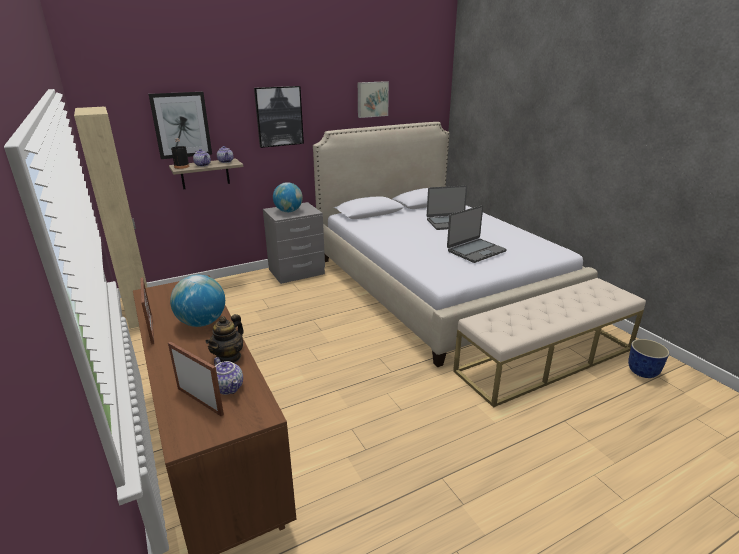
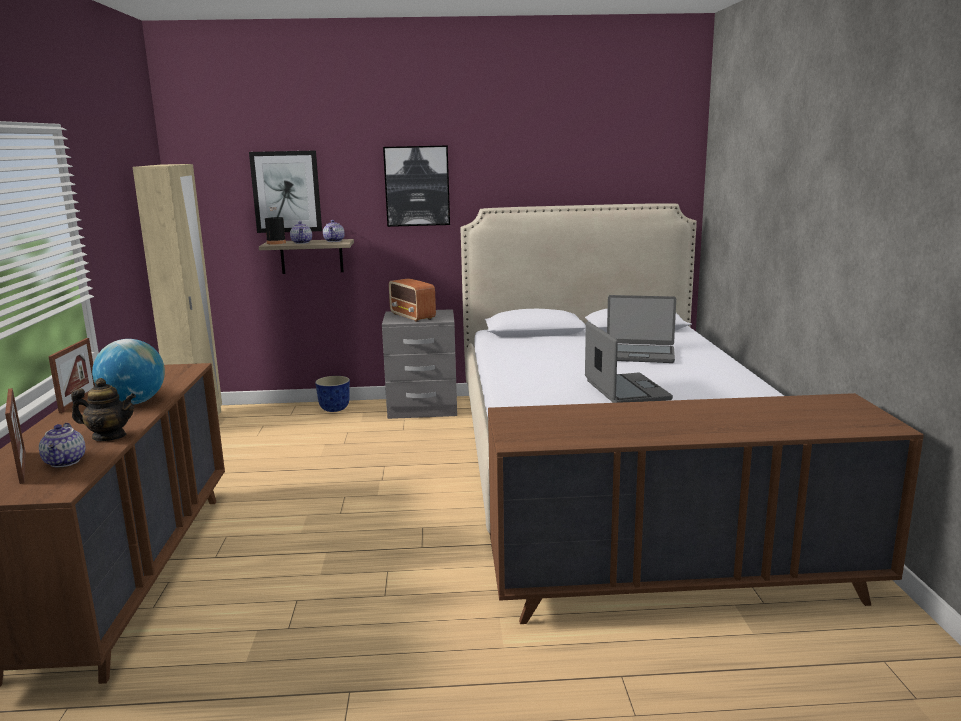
camera: 25 degrees right, 10 degrees down
(229, 357) = (109, 436): teapot -> teapot turned 135 degrees counterclockwise
(288, 211) = (412, 316): globe -> radio
(372, 99) = (562, 166): picture -> none
(475, 251) = (625, 390): laptop -> laptop turned 90 degrees counterclockwise
(545, 360) = (683, 586): beige bench -> brown dresser
(642, 372) = (855, 646): planter -> planter (334, 409)

